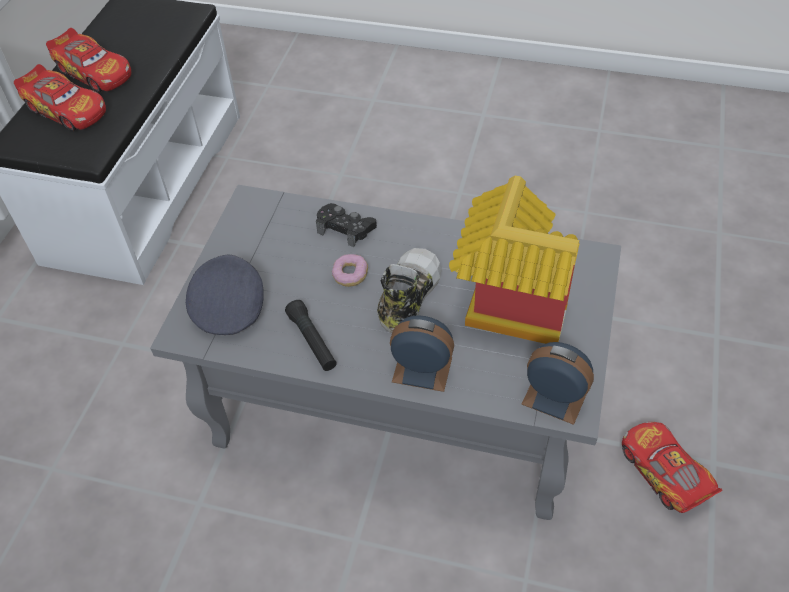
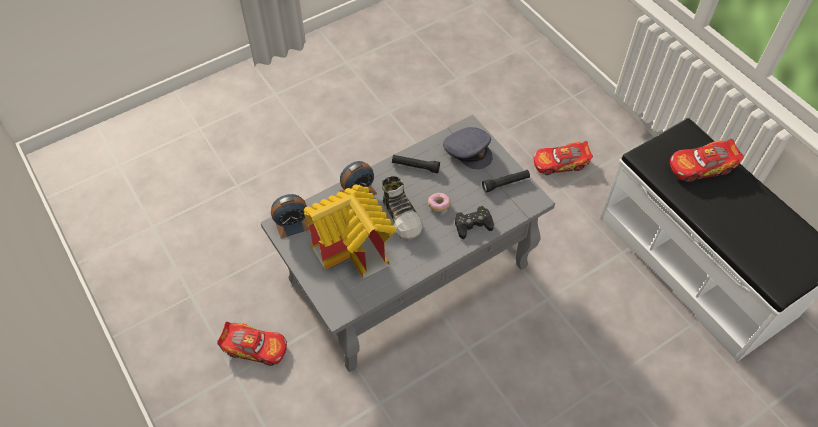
camera: 130 degrees right, 5 degrees up
(95, 72) = (736, 197): toy car -> toy car (560, 163)
(250, 239) = (505, 183): none -> black flashlight

